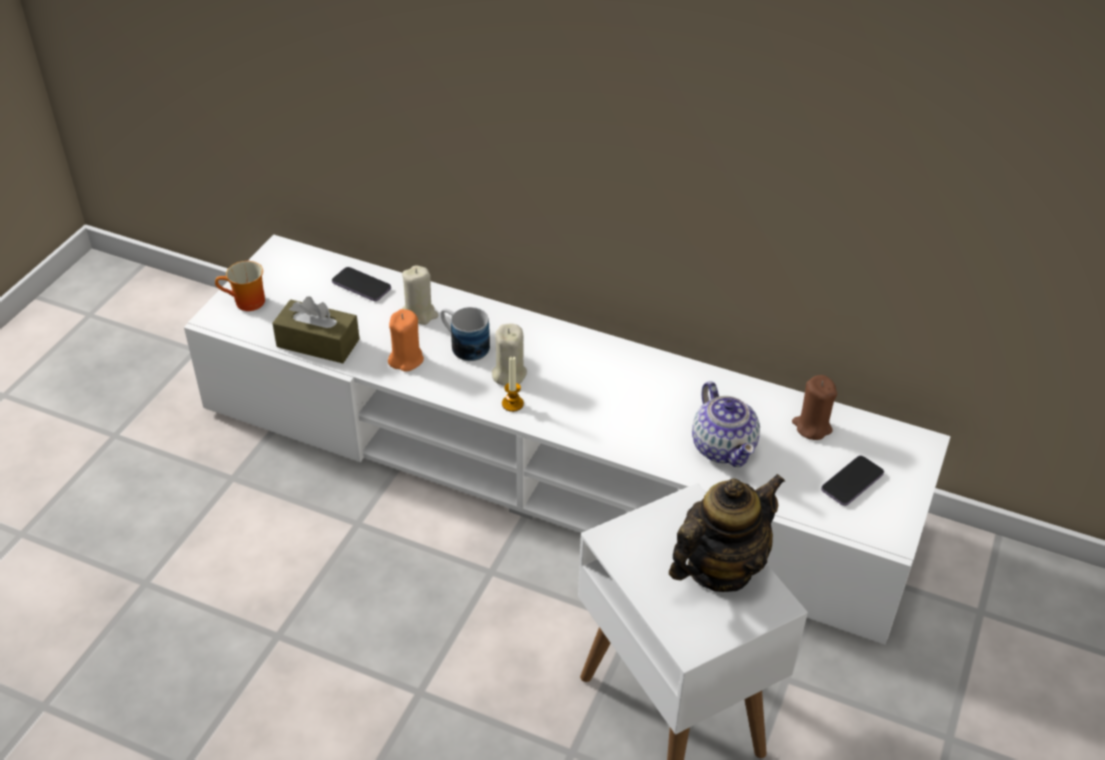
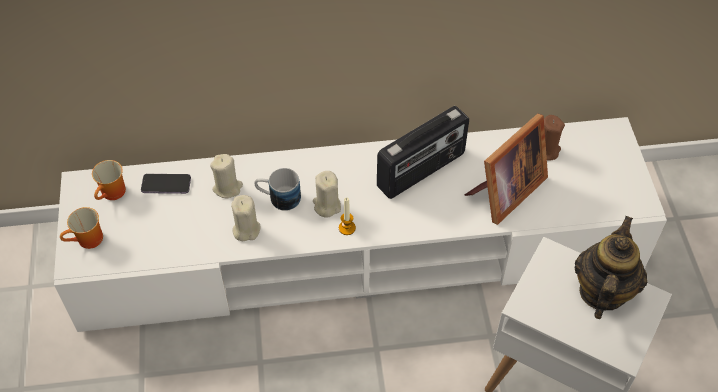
camera: 30 degrees left, 10 degrees up
(305, 272) = (113, 194): none -> mug
(318, 343) = (171, 248): brown tissue box -> none
(406, 359) = (246, 229): orange candle -> beige candle
(643, 385) = (421, 171): none -> radio
(723, 447) = (504, 192): teapot -> picture frame
(852, 482) = (596, 178): phone -> none

